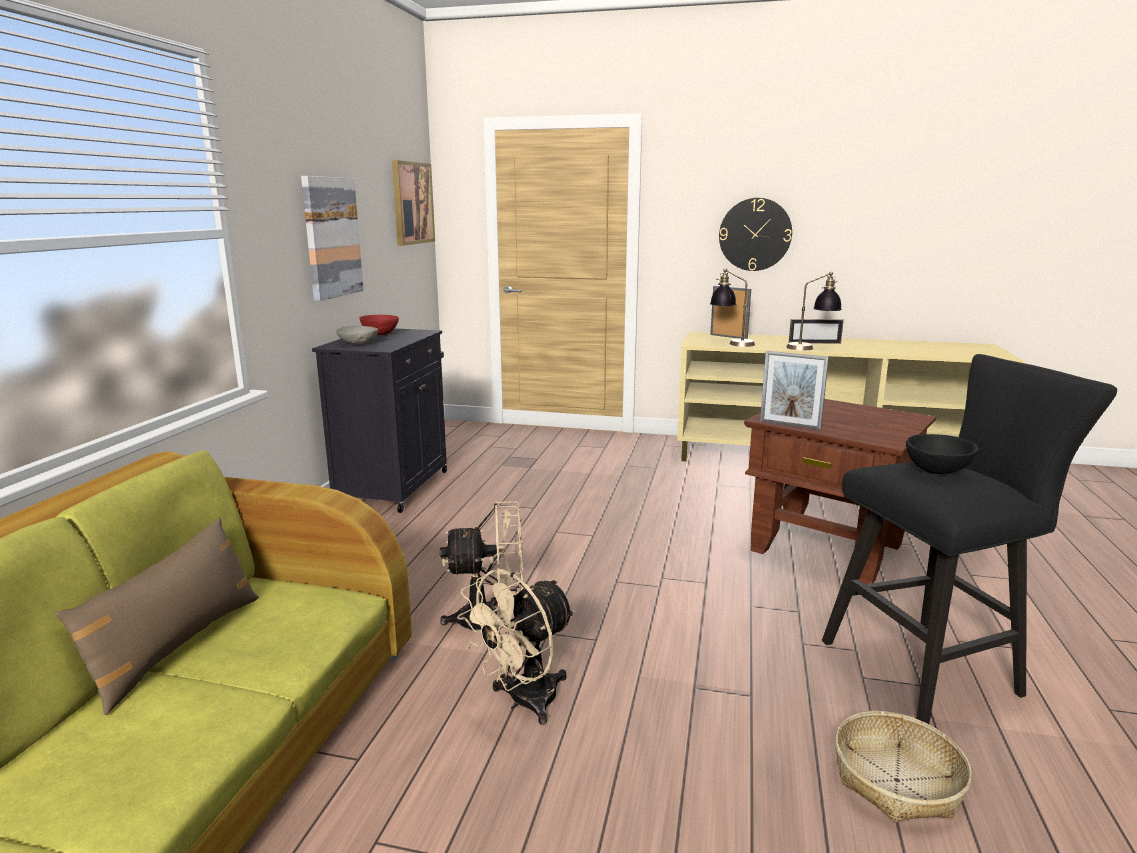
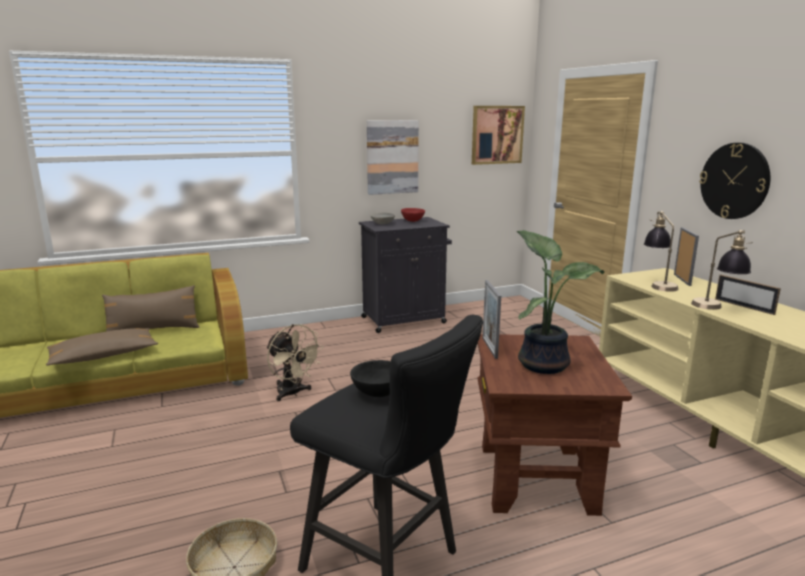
camera: 55 degrees right, 0 degrees up
(216, 729) = (103, 356): none -> brown pillow
(523, 702) = (227, 426): beige fan -> none
(847, 419) = (544, 363): none -> potted plant

